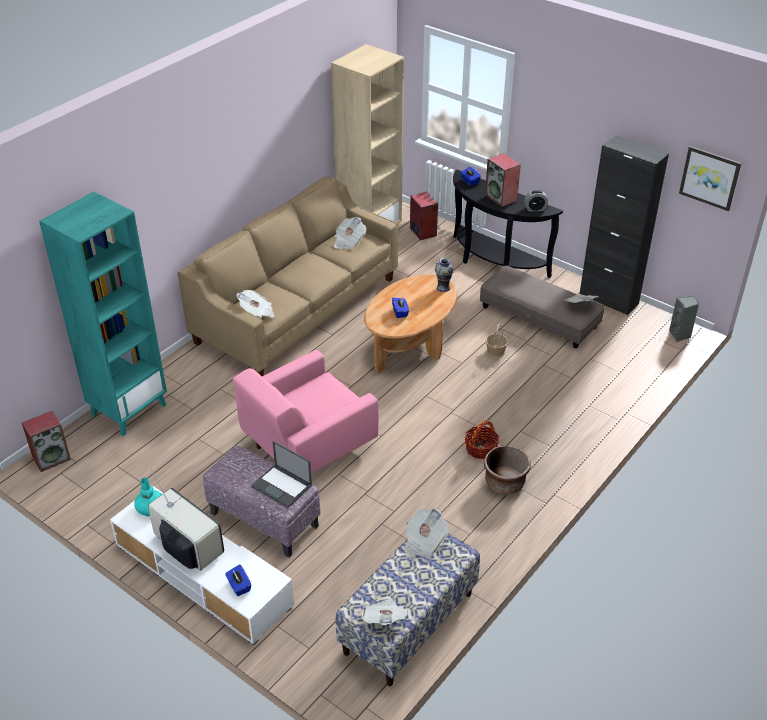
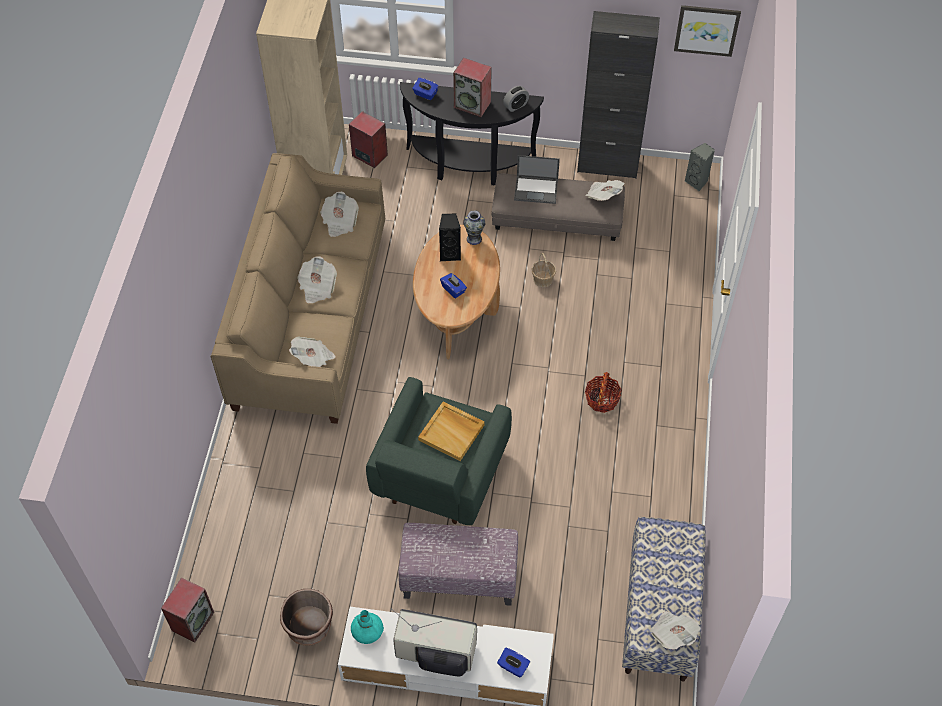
camera: 30 degrees left, 15 degrees up
(129, 409) = (227, 524): turquoise bookcase -> none
(282, 486) = (486, 547): laptop -> laptop (536, 189)
(306, 445) = (439, 476): pink armchair -> green armchair
(324, 403) = (452, 432): none -> beige tray
(417, 290) = (450, 253): none -> black speaker
(424, 541) = (652, 539): newspaper -> newspaper (317, 287)
(504, 483) = (646, 426): brown planter -> brown planter (309, 627)

